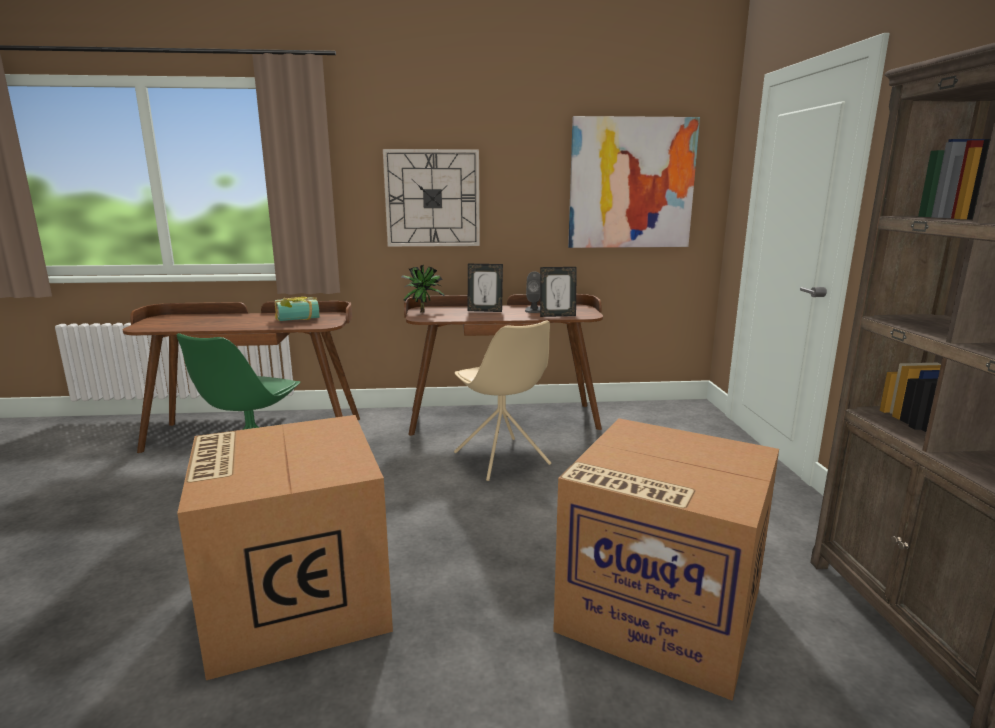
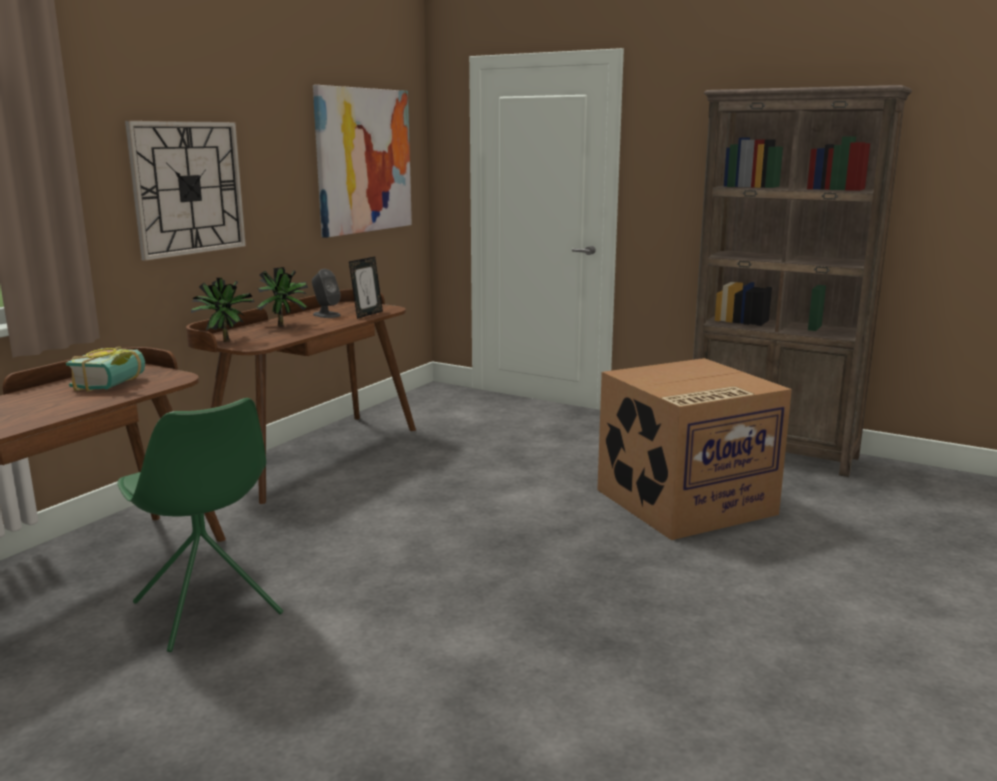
camera: 55 degrees left, 0 degrees up
(295, 598) = (510, 629): cardboard box -> none
(485, 311) = (284, 325): picture frame -> potted plant
(502, 459) = (400, 481): beige chair -> none

